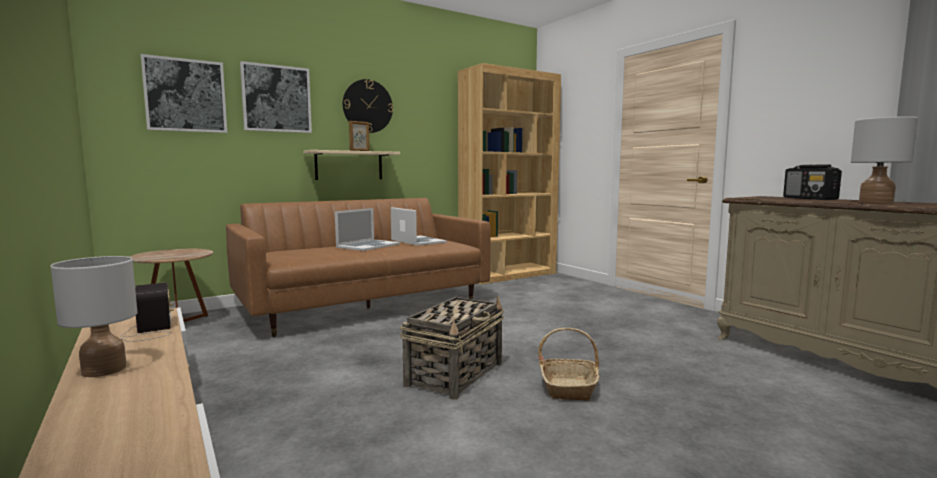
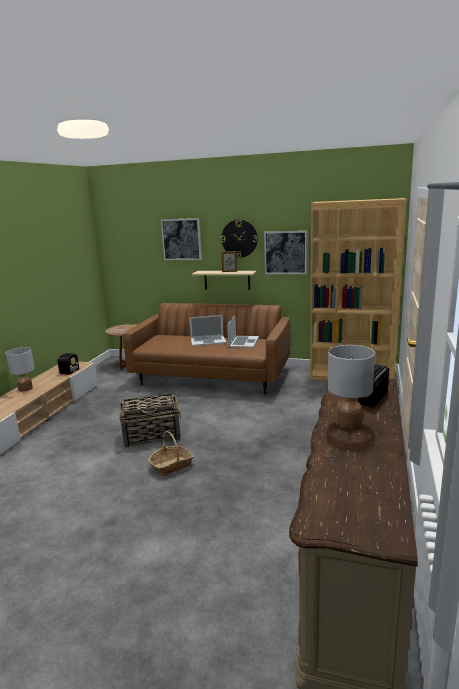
camera: 50 degrees right, 10 degrees up
(185, 95) = (137, 242): picture -> picture (285, 252)

